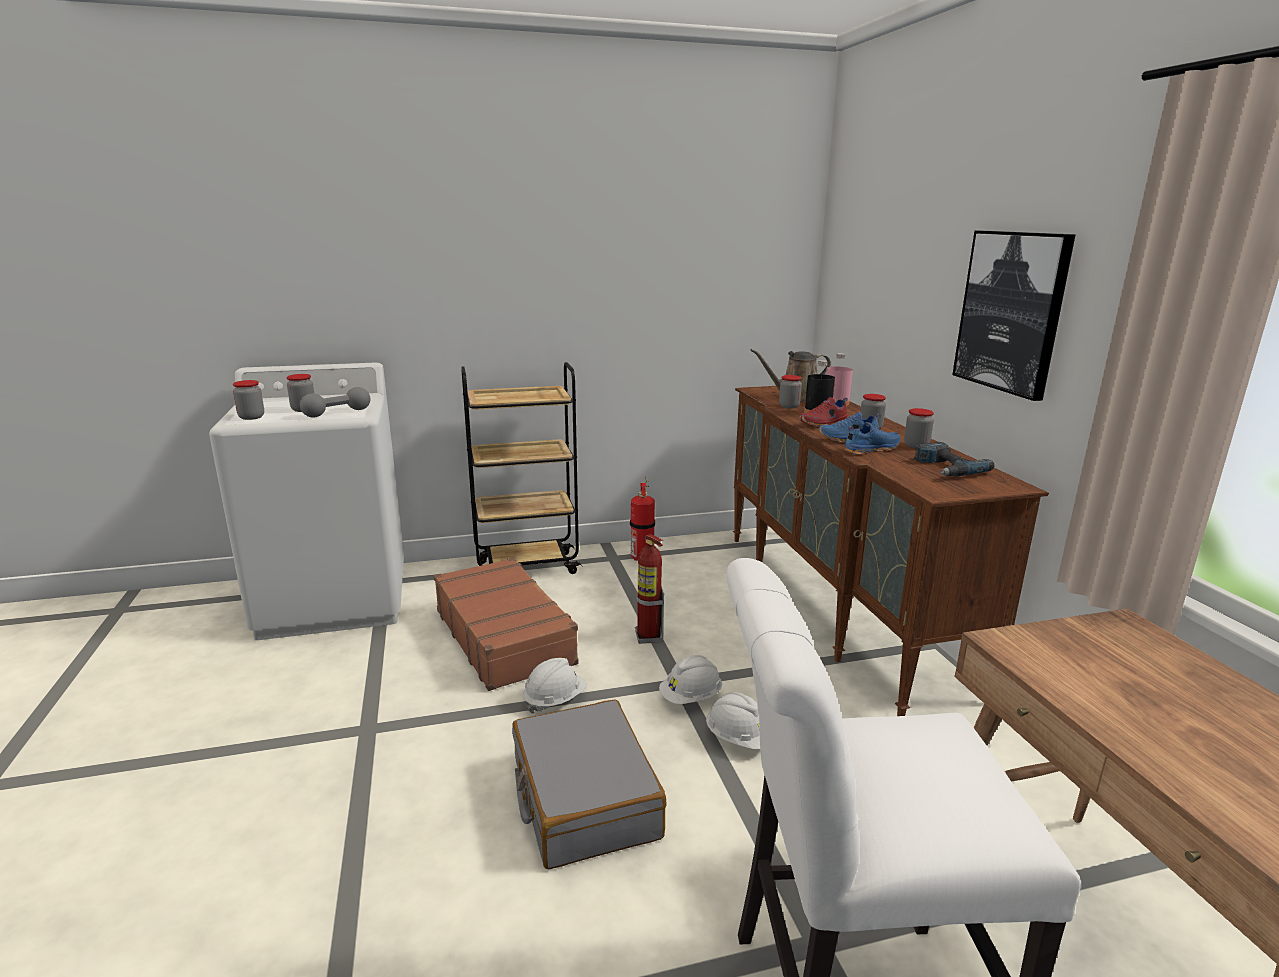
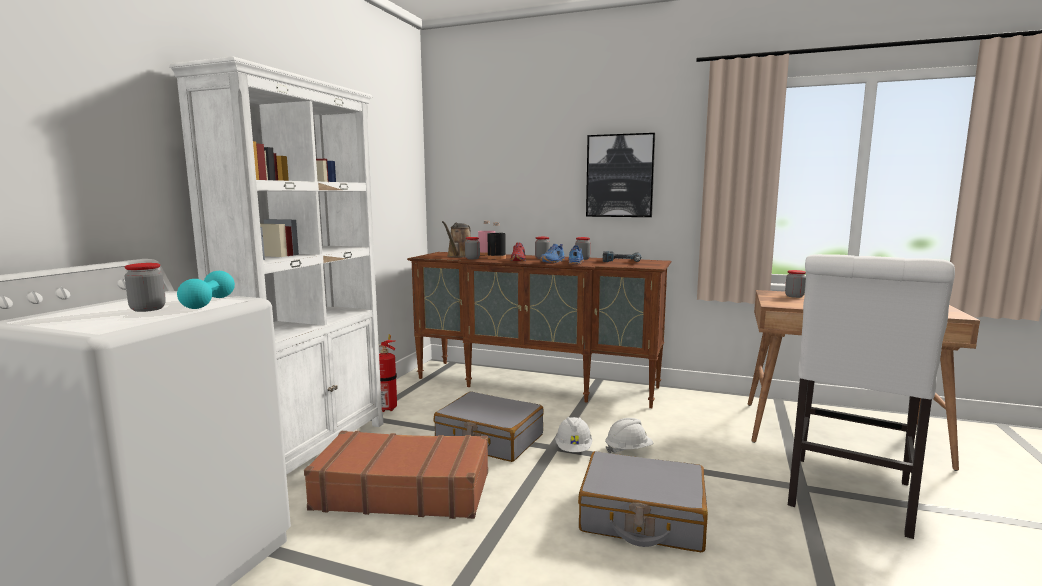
camera: 55 degrees left, 10 degrees down
(251, 417) = (107, 324): jar -> jar (794, 296)
(337, 413) = (209, 303): grey dumbbell -> turquoise dumbbell
(528, 567) = (312, 450): brown cart -> white bookcase
(554, 700) = (519, 495): white hard hat -> none
(648, 637) = (489, 439): fire extinguisher -> grey suitcase

